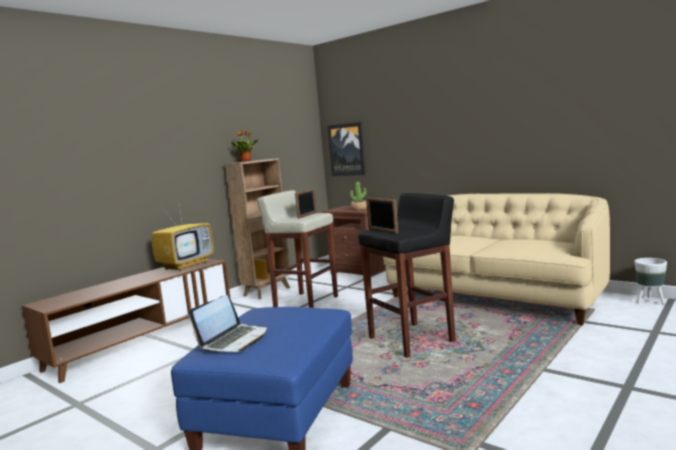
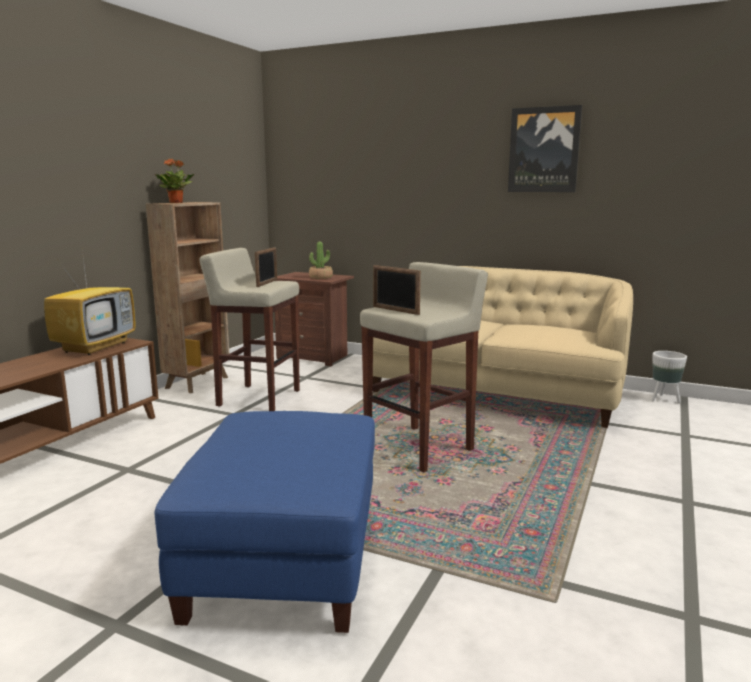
camera: 15 degrees left, 5 degrees up
(234, 340) = (241, 463): laptop -> none
(347, 149) = (302, 198): picture -> picture (544, 150)
(412, 340) = (420, 448): black stool -> beige stool

